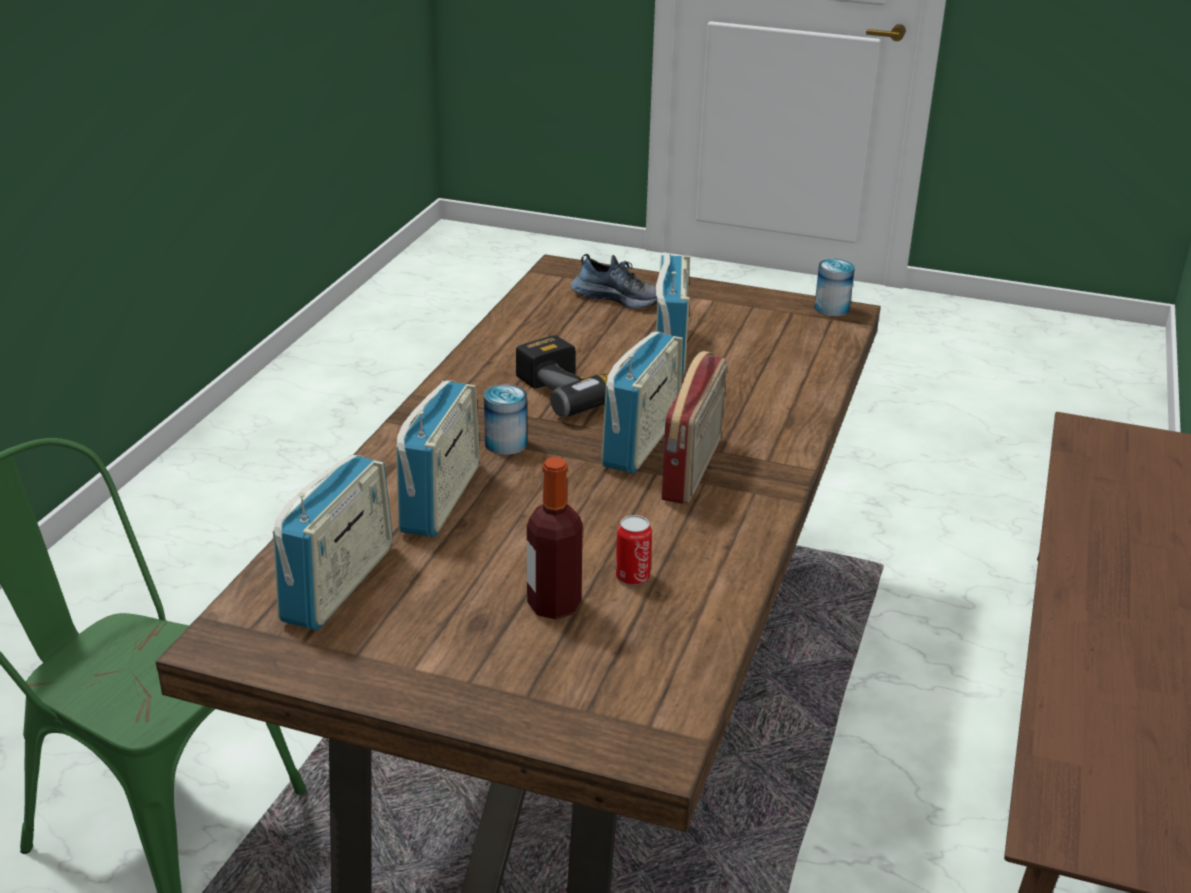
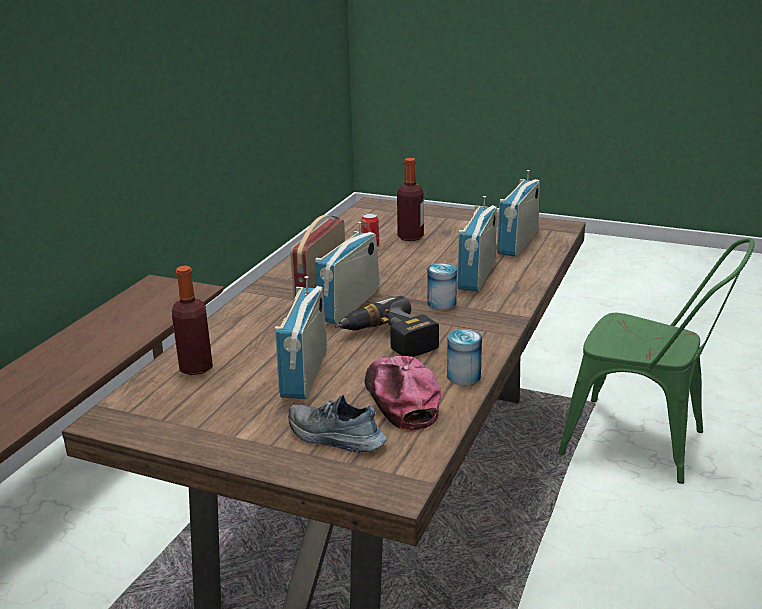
camera: 175 degrees left, 5 degrees down
(560, 327) = (400, 399): none -> cap
(796, 358) = (196, 368): none -> bottle
(831, 308) = (117, 425): can -> can (463, 376)

